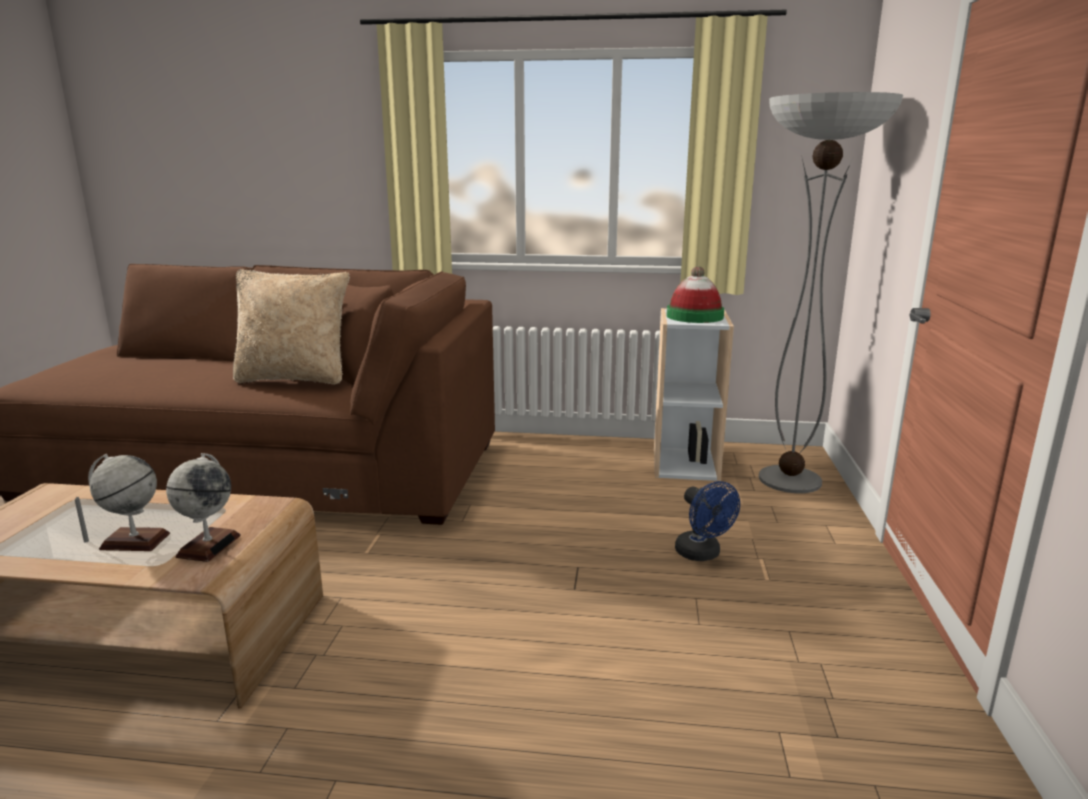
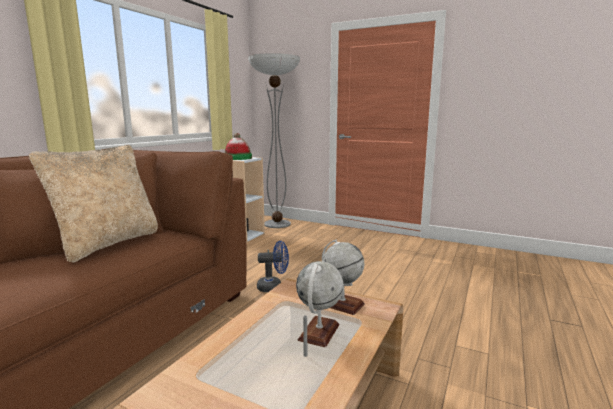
camera: 70 degrees left, 5 degrees down
(702, 554) = (322, 248): blue fan -> blue fan (273, 287)

